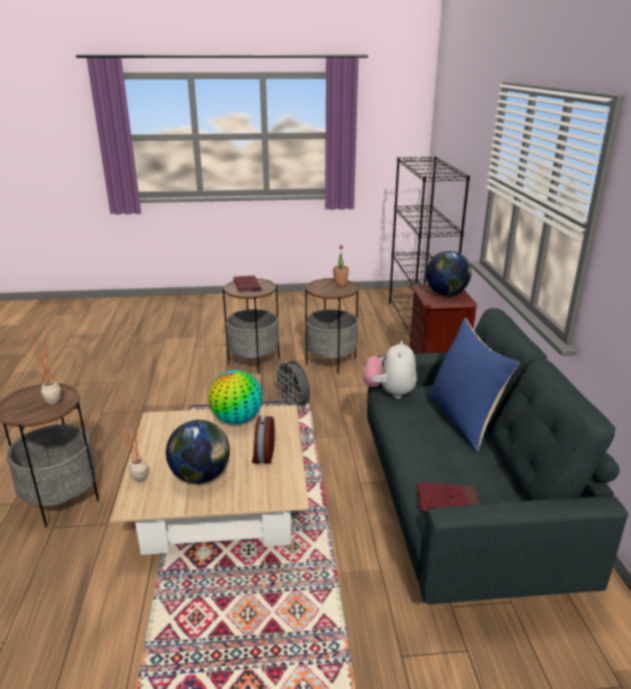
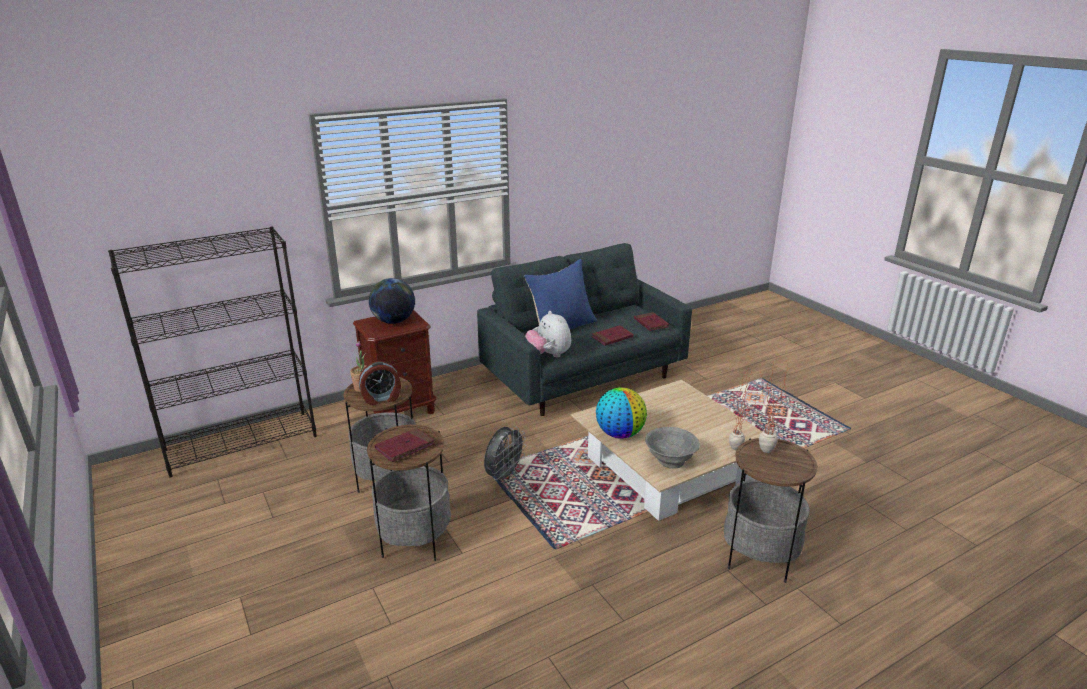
camera: 115 degrees left, 0 degrees up
(169, 431) = (670, 461): none -> grey bowl
(201, 476) = (701, 424): globe -> none
(263, 454) = (650, 408): alarm clock -> alarm clock (381, 398)
(389, 392) = (548, 355): plush toy -> plush toy turned 75 degrees clockwise
(413, 447) = (612, 337): none -> red book

